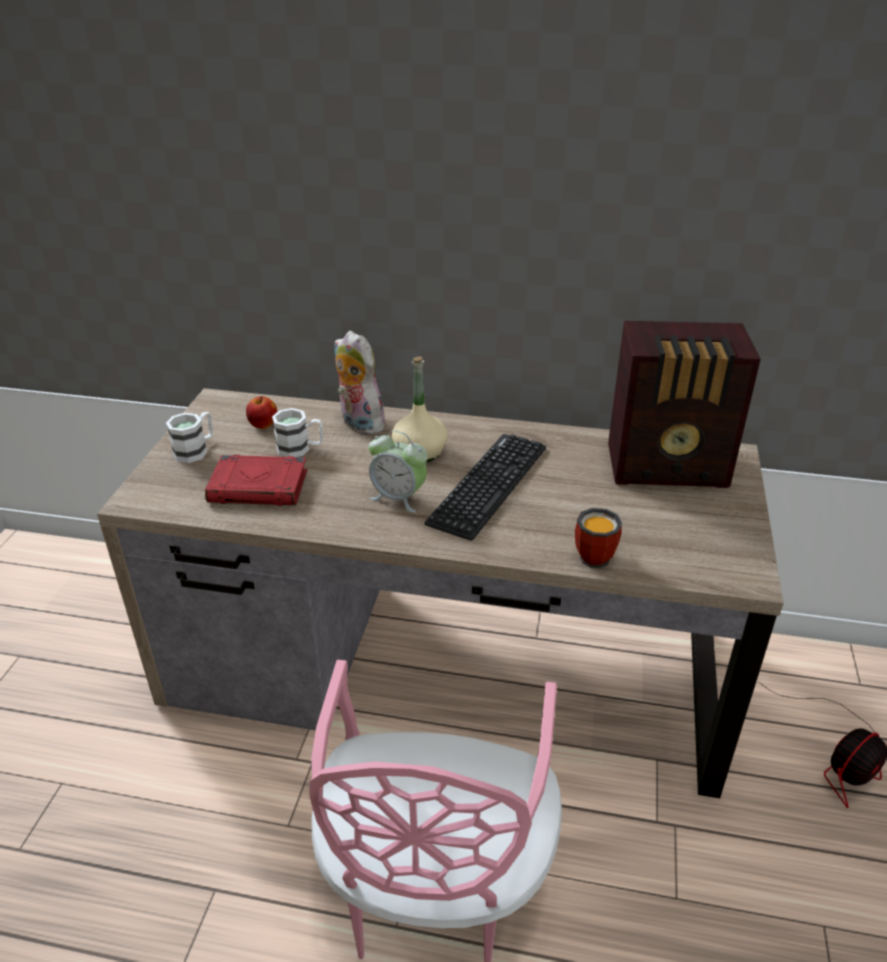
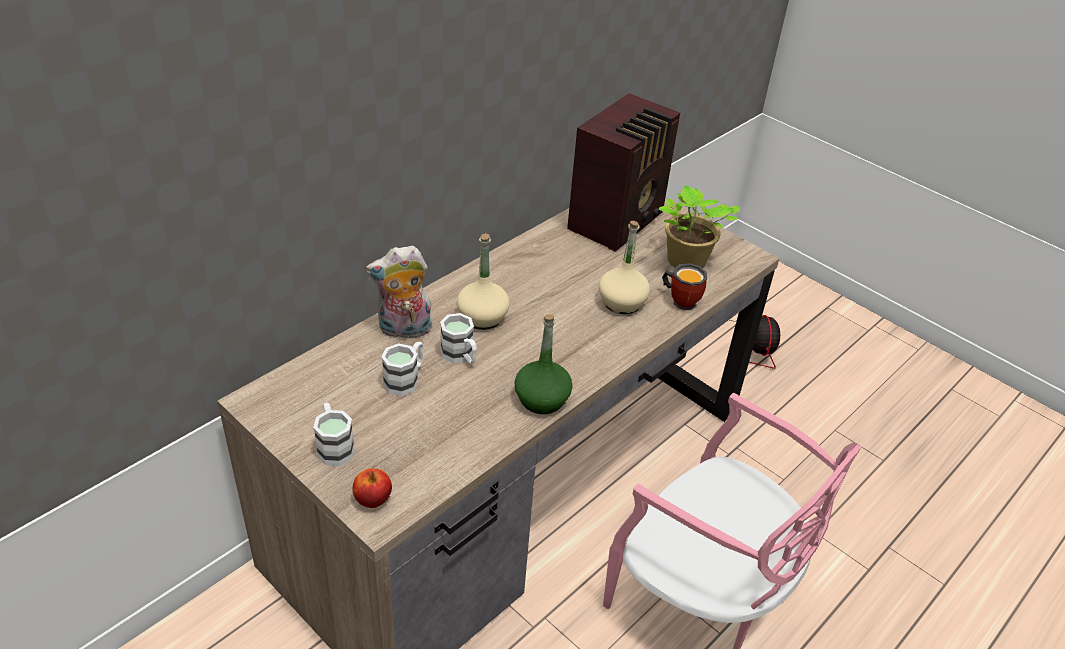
camera: 60 degrees left, 5 degrees up
(259, 487) = (440, 426): red book -> none
(263, 425) = (339, 386): apple -> apple (372, 499)
(344, 524) = (541, 399): none -> green bottle
(356, 462) = (461, 356): none -> white mug
(399, 497) = (534, 356): alarm clock -> none
(488, 485) = (561, 305): keyboard -> none
(540, 518) = (622, 302): none -> beige bottle
(665, 534) = (685, 262): none -> potted plant

